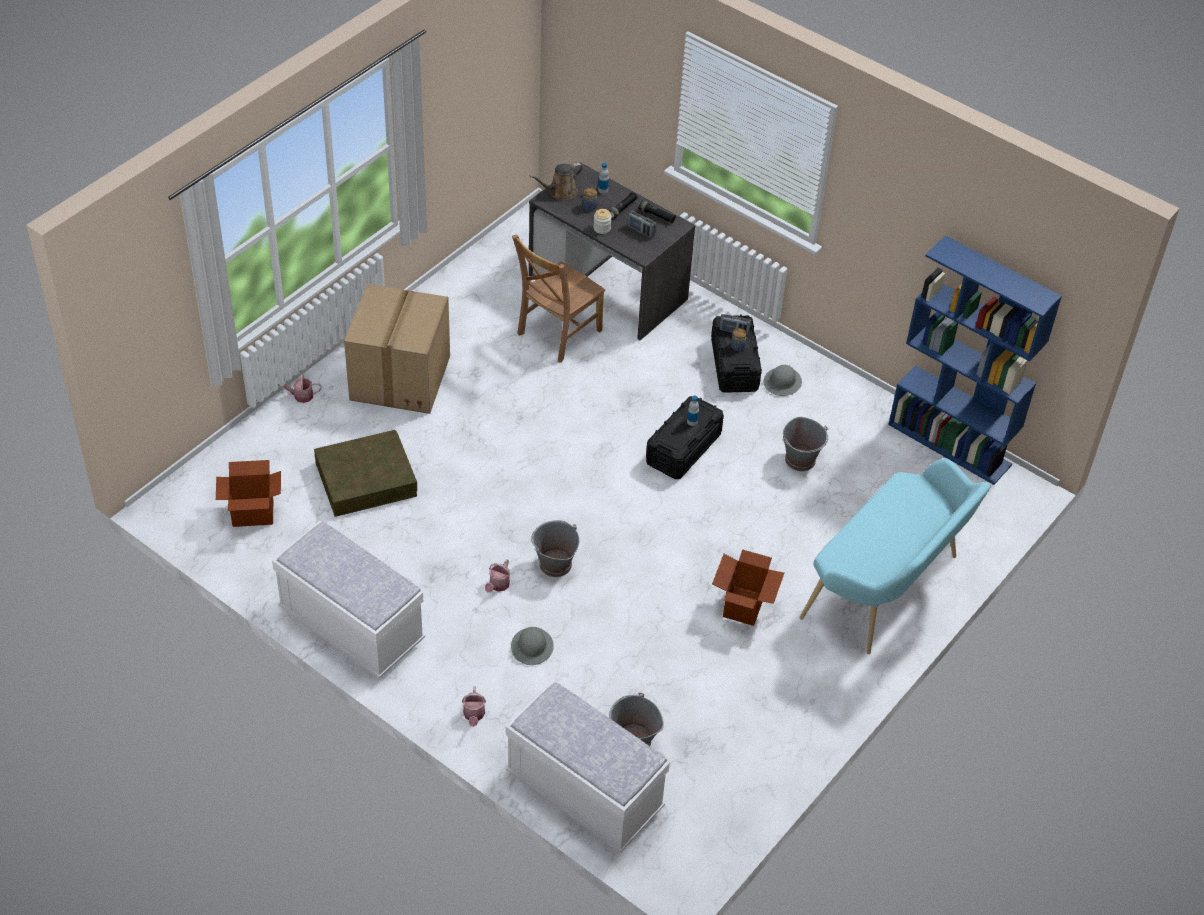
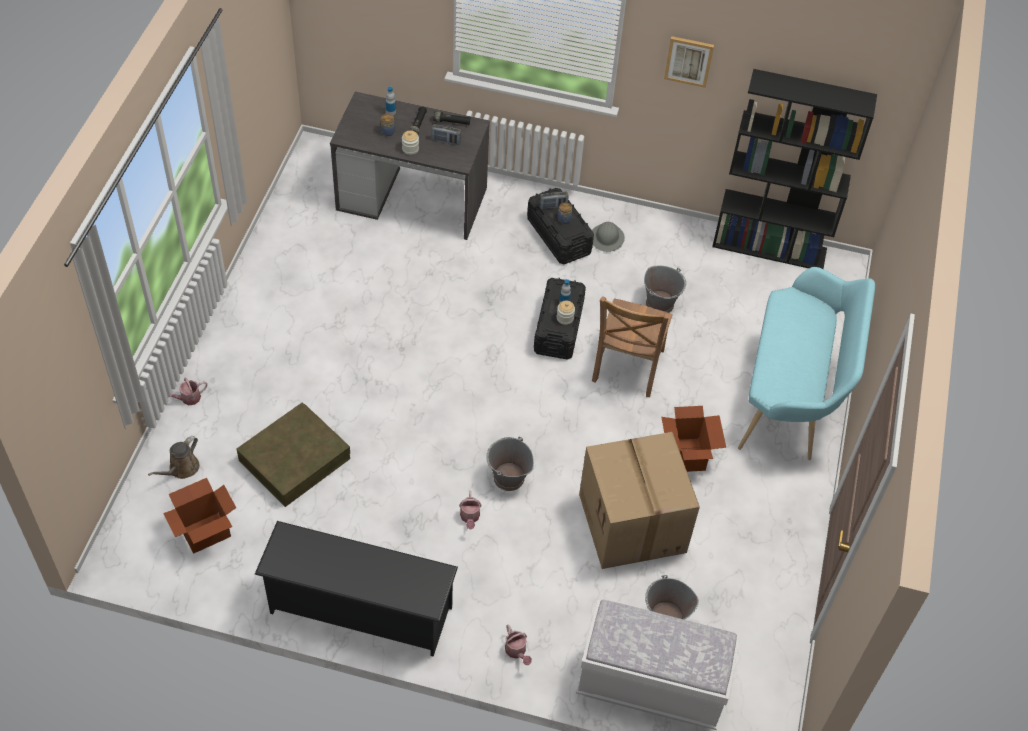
camera: 25 degrees left, 5 degrees up
(351, 627) = (360, 610): white bench -> black shoe rack
(401, 379) = (274, 349): cardboard box -> cardboard box (634, 524)
(532, 647) = (531, 564): grey hard hat -> none
(557, 334) = (391, 258): brown chair -> brown chair (627, 368)
(560, 192) = (354, 126): brown watering can -> brown watering can (181, 469)
(684, 436) = (565, 318): none -> jar
(887, 211) = (689, 60): none -> picture
(950, 444) = (770, 247): blue bookcase -> black bookcase

